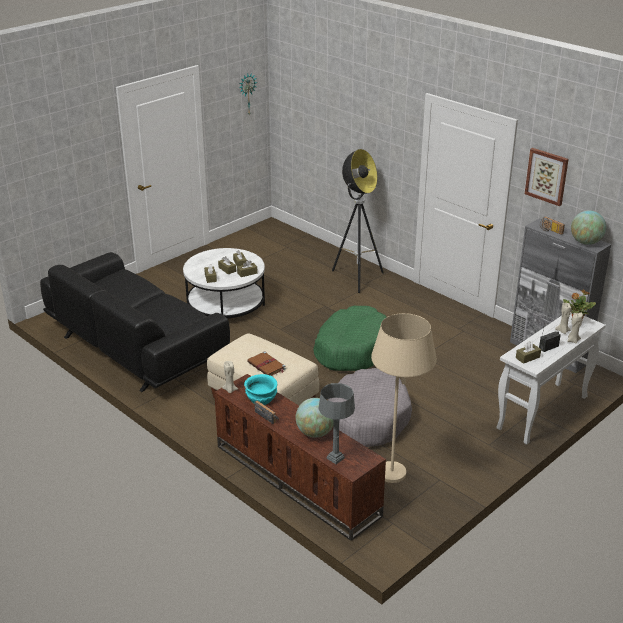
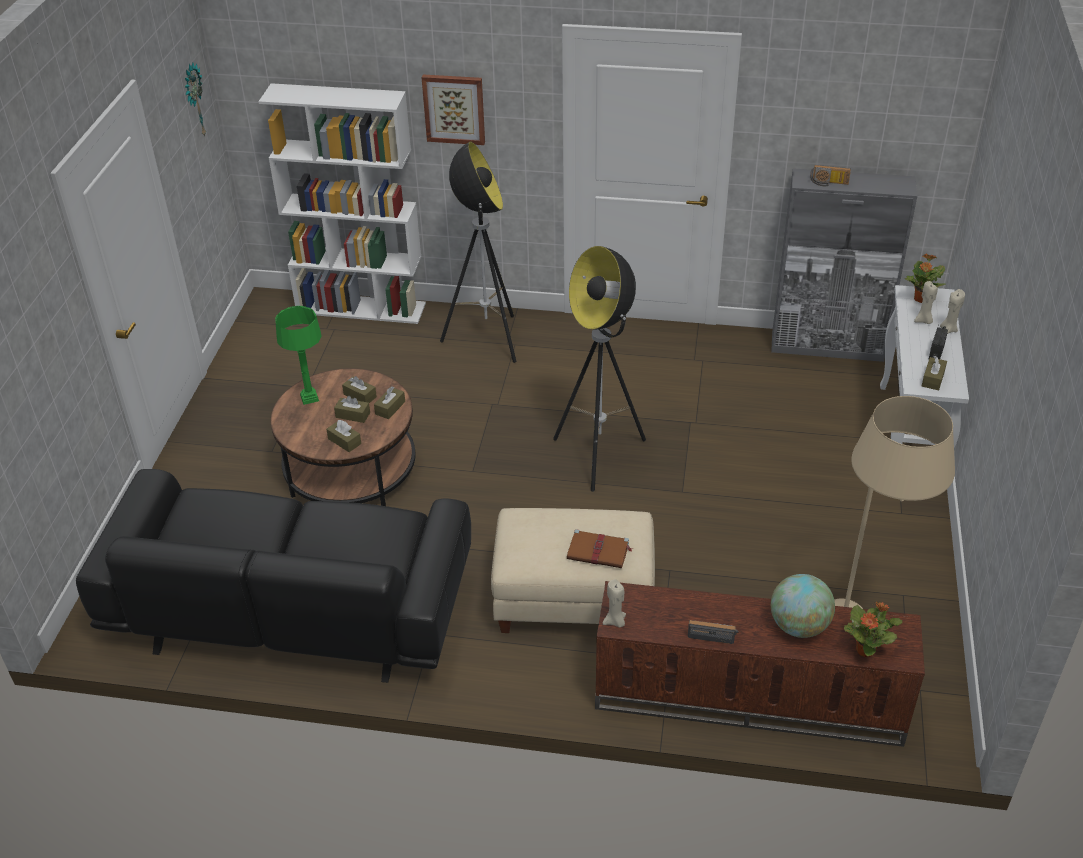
camera: 35 degrees left, 10 degrees up
(217, 256) = (310, 398): none -> green table lamp
(225, 305) = (350, 469): white coffee table -> brown coffee table
(262, 398) = (671, 610): turquoise bowl -> none
(311, 243) = (362, 308): none -> white bookcase
(335, 458) = (866, 650): grey table lamp -> potted plant
(352, 349) = (600, 456): green dog bed -> floor lamp
(367, 419) = (731, 554): grey dog bed -> none
(547, 176) = (800, 105): picture -> picture (454, 108)
(585, 242) = (887, 185): globe -> none

